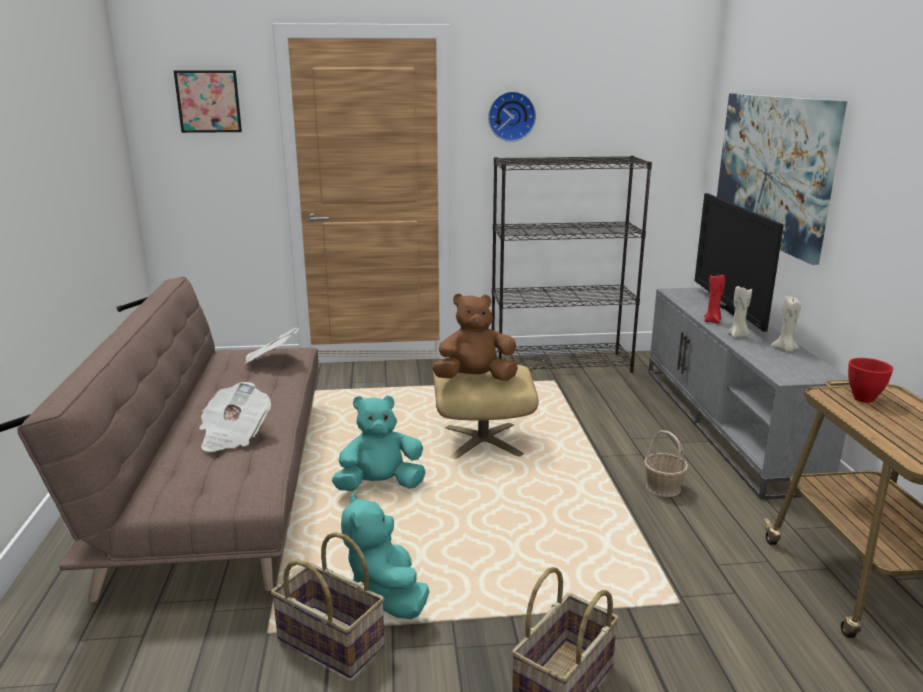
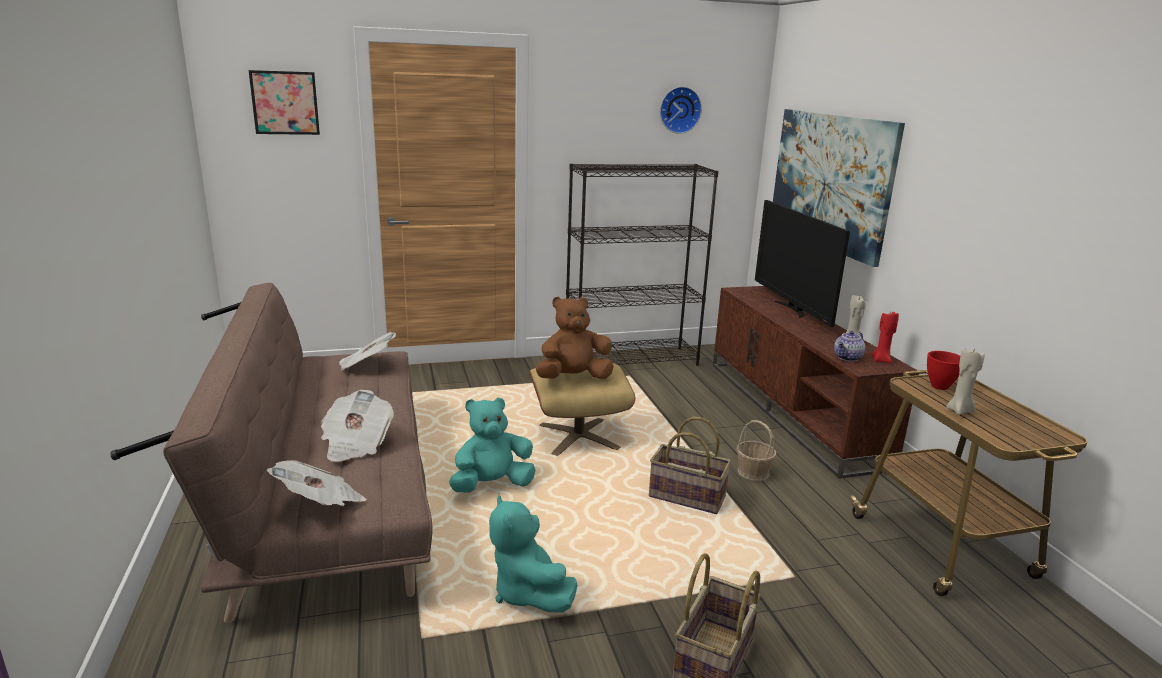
camera: 10 degrees left, 0 degrees up
(180, 491) = (321, 503): none -> newspaper
(329, 643) = (485, 642): basket -> basket (686, 497)
(511, 116) = (586, 125): wall clock -> wall clock (679, 110)
(712, 321) = (781, 318): red candle -> red candle (881, 360)
(727, 424) = (793, 411): grey tv stand -> brown tv stand
(738, 336) = (807, 331): beige candle -> beige candle (960, 411)
(775, 366) = (848, 358): none -> teapot

